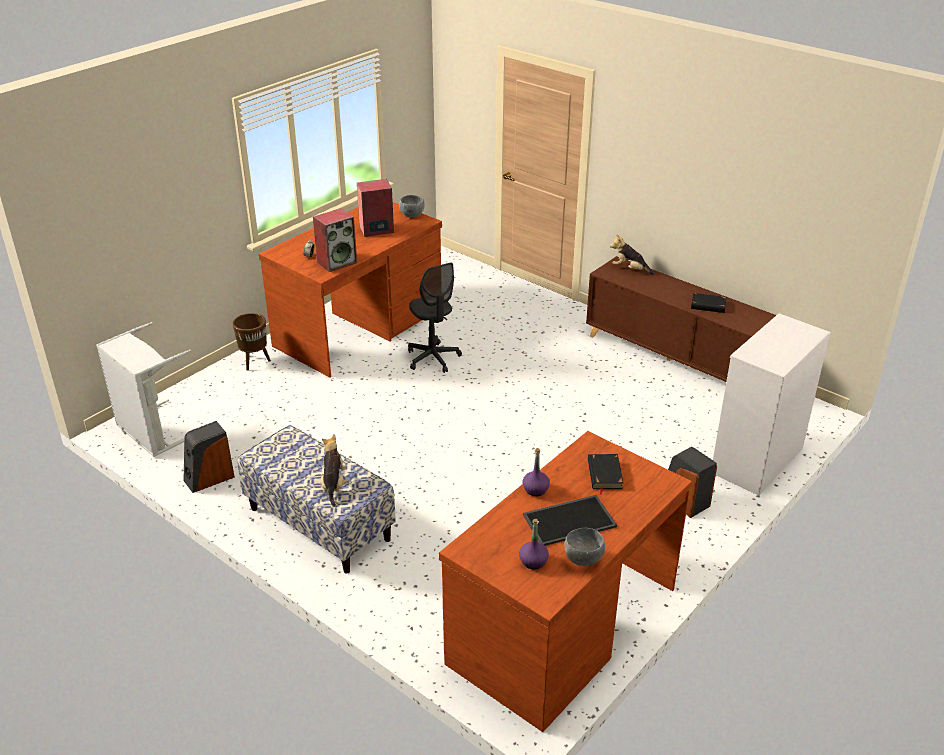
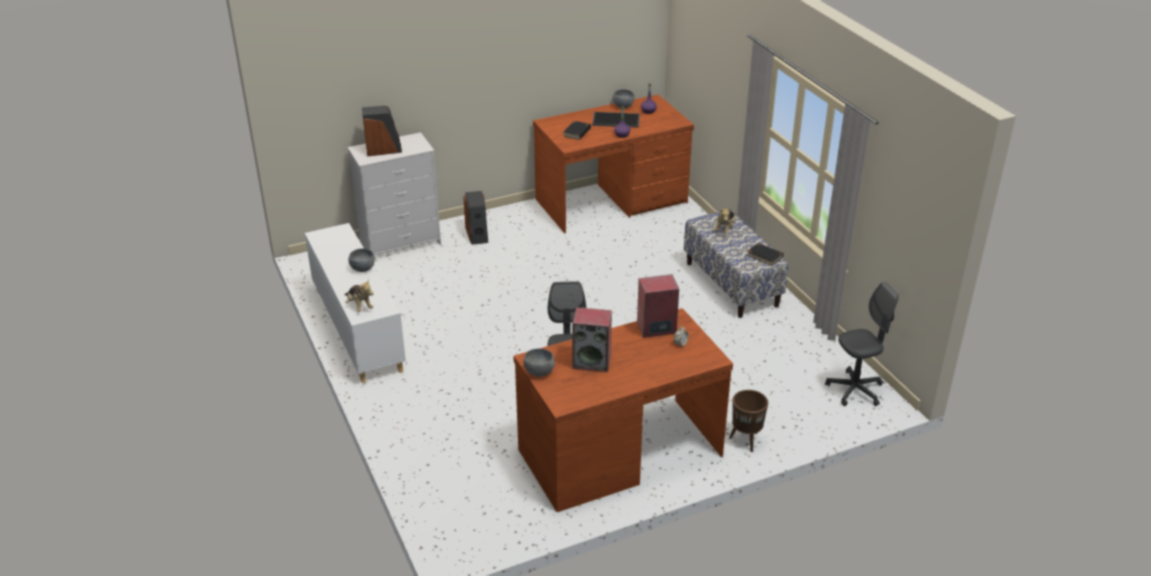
camera: 155 degrees left, 0 degrees up
(152, 432) = (855, 390): grey laundry basket -> grey office chair
(209, 478) = (808, 337): speaker -> speaker (383, 149)
(671, 297) = (362, 269): none -> grey bowl
(672, 357) = (358, 329): brown cabinet -> white cabinet
(708, 305) = (344, 254): black book -> black book (764, 256)

